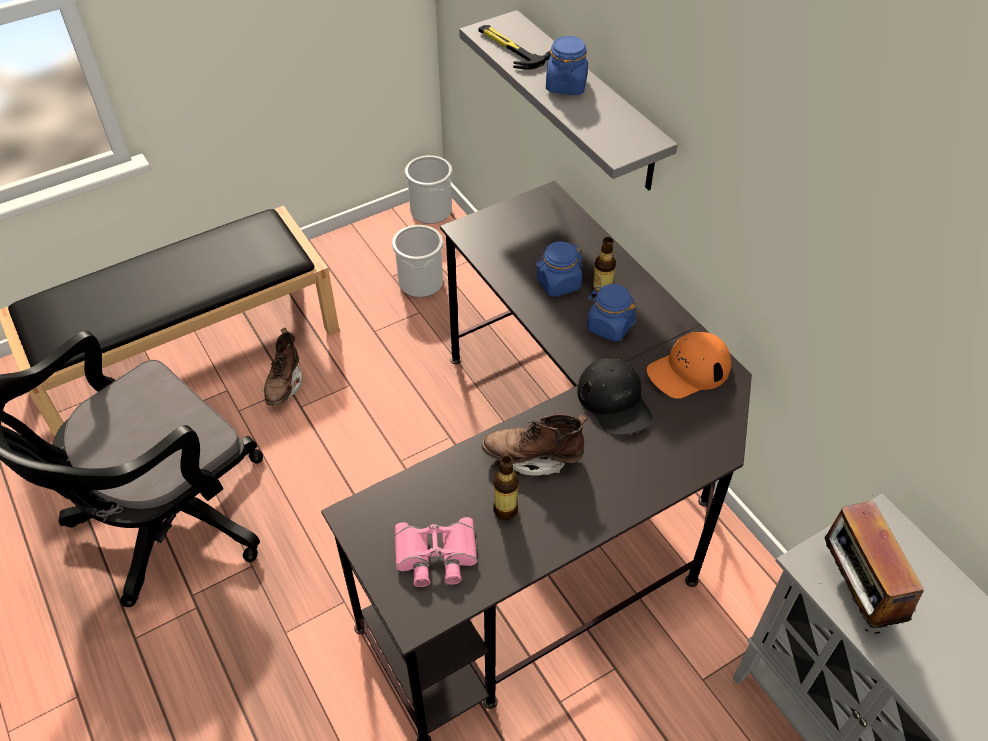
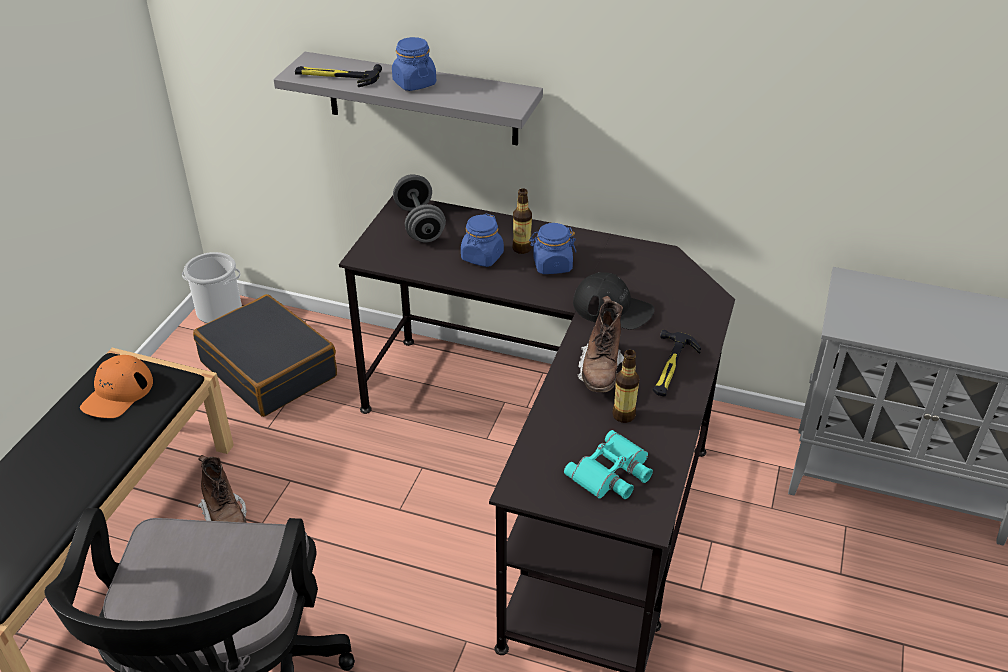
camera: 40 degrees left, 10 degrees down
(420, 282) = (269, 369): bucket -> black suitcase
(435, 556) = (612, 473): pink binoculars -> turquoise binoculars
(533, 457) = (601, 372): brown boot -> brown boot turned 45 degrees counterclockwise
(541, 222) = (419, 224): none -> grey dumbbell
(599, 493) = (671, 367): none -> hammer
(688, 370) = (637, 264): orange cap -> orange cap (117, 393)
(854, 593) = (883, 327): radio -> none

